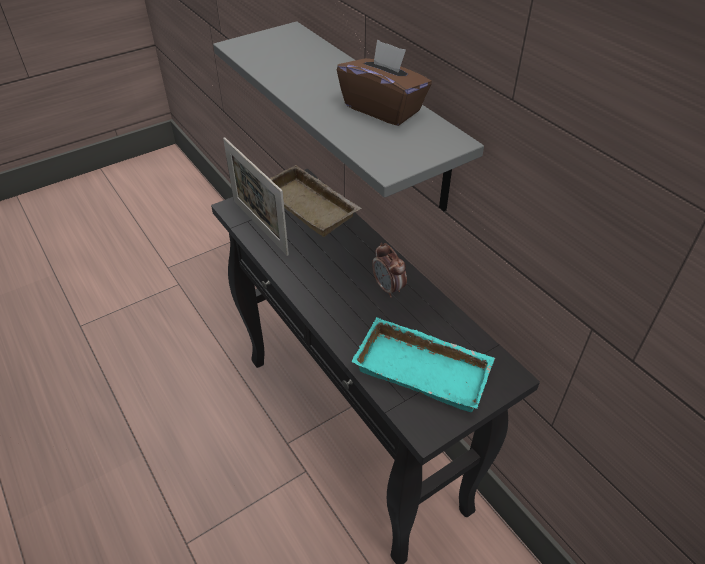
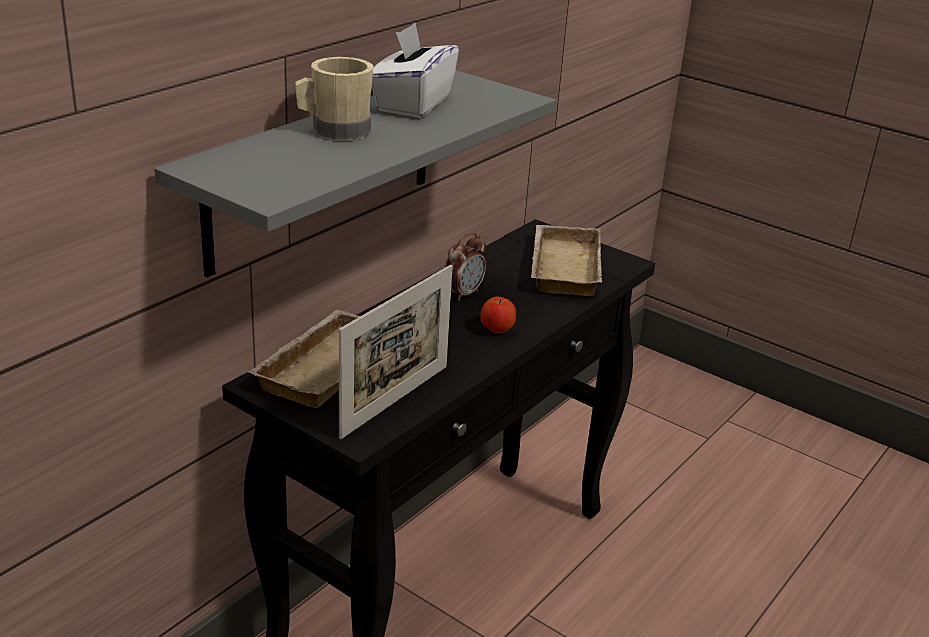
camera: 110 degrees left, 15 degrees down
(326, 294) = (497, 330): none -> apple
(333, 72) = (334, 131): none -> beige mug
(383, 108) = (412, 104): brown tissue box -> white tissue box
(425, 368) = (561, 266): turquoise tray -> beige tray

